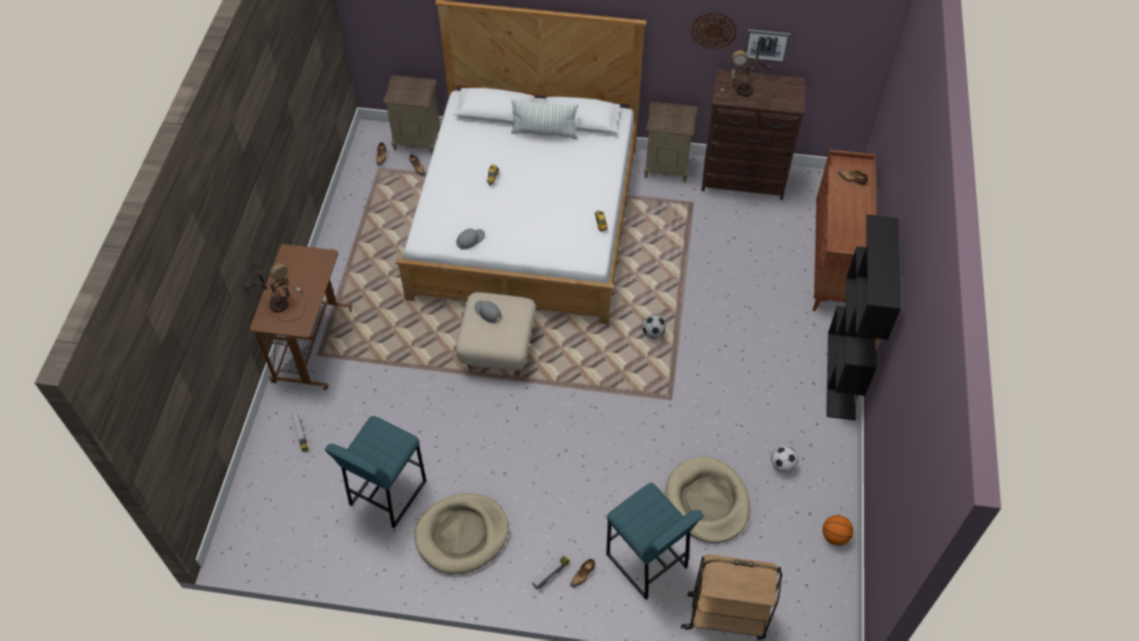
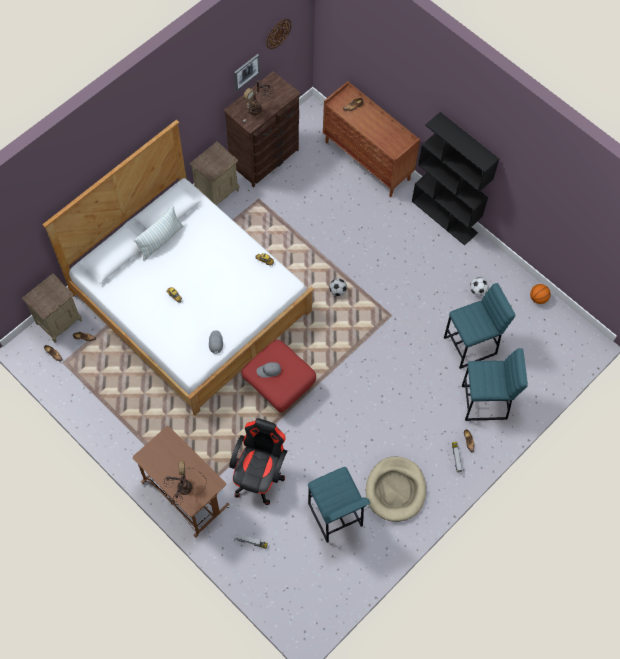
camera: 55 degrees left, 10 degrees up
(381, 395) = (259, 476): none -> black office chair
(498, 348) = (279, 384): beige ottoman -> red ottoman
(707, 502) = (471, 345): beige dog bed -> turquoise stool
(713, 30) = (215, 90): wall clock -> wall clock (278, 33)
(726, 617) = (545, 386): brown cart -> none

